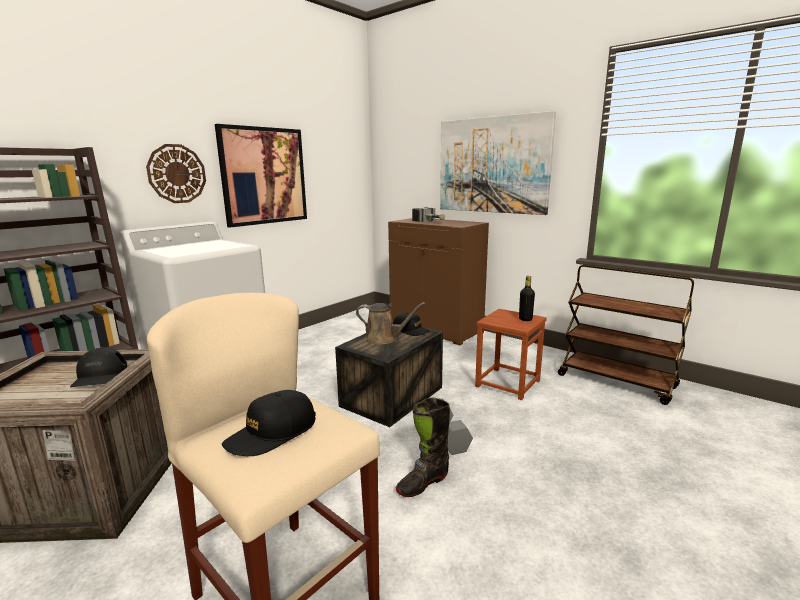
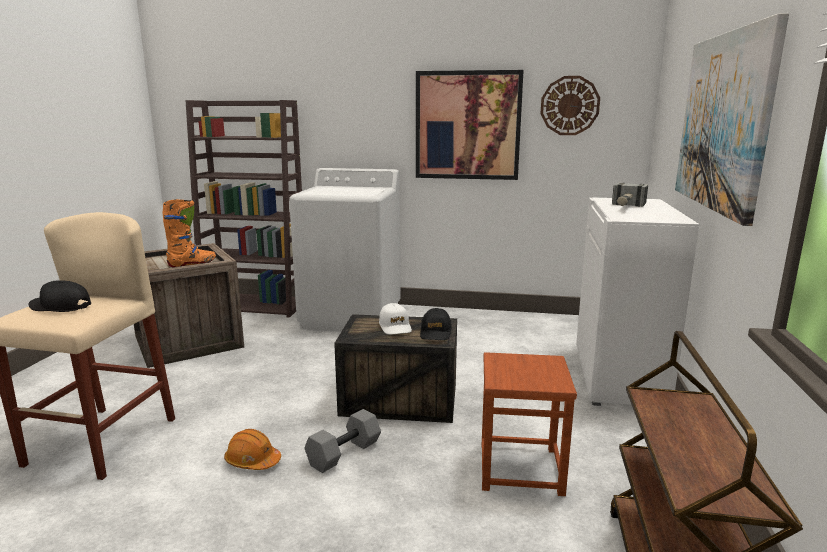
camera: 60 degrees right, 0 degrees up
(99, 375) = (192, 264): black cap -> orange boot
(177, 174) = (373, 121): wall clock -> wall clock (569, 106)
(384, 338) = (395, 326): brown watering can -> white cap
(423, 483) = (252, 461): black boot -> orange hard hat
(437, 329) = (620, 376): brown cabinet -> white cabinet
(525, 319) = (539, 379): black bottle -> none

